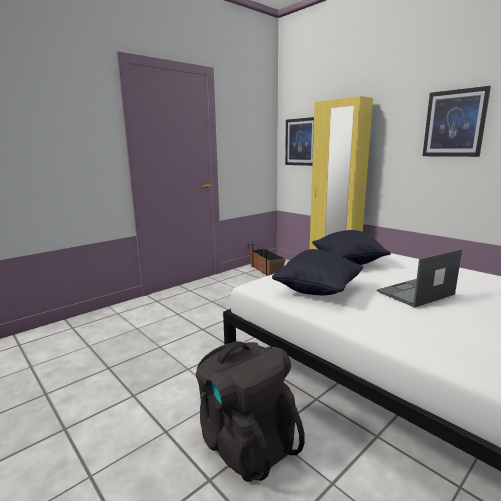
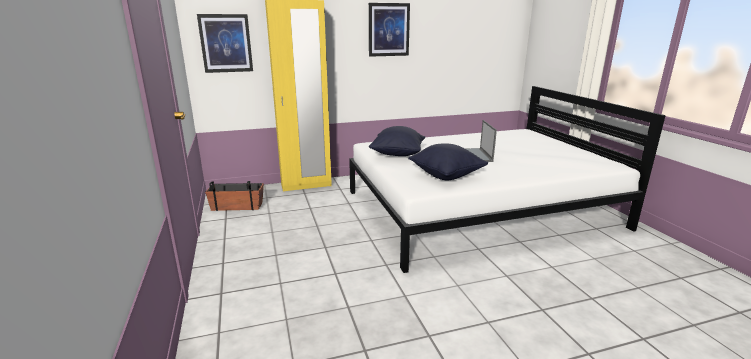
camera: 65 degrees left, 5 degrees up
(245, 441) = (511, 287): black backpack -> none

